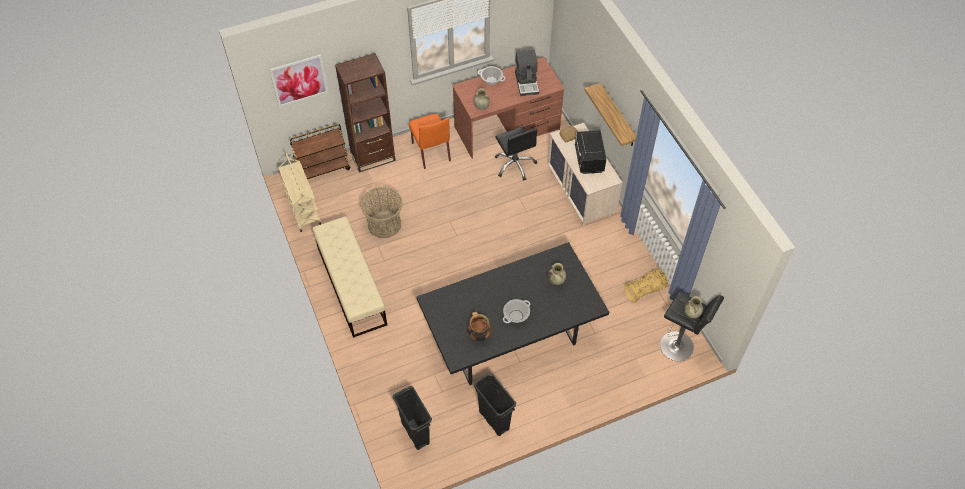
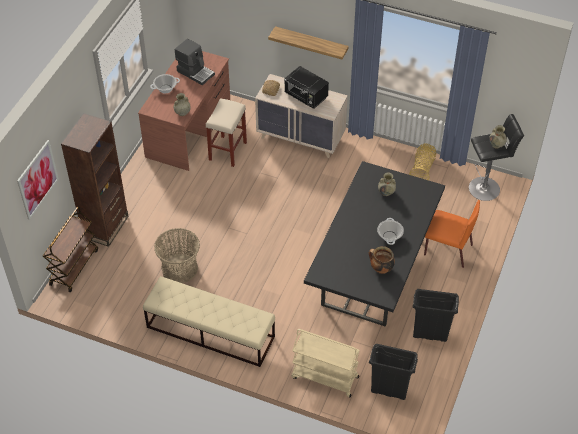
camera: 45 degrees left, 5 degrees down
(302, 208) = (95, 309): beige cart -> beige cart (324, 377)
(430, 151) = (149, 188): orange chair -> orange chair (447, 249)
(515, 165) = (228, 151): black office chair -> beige stool

